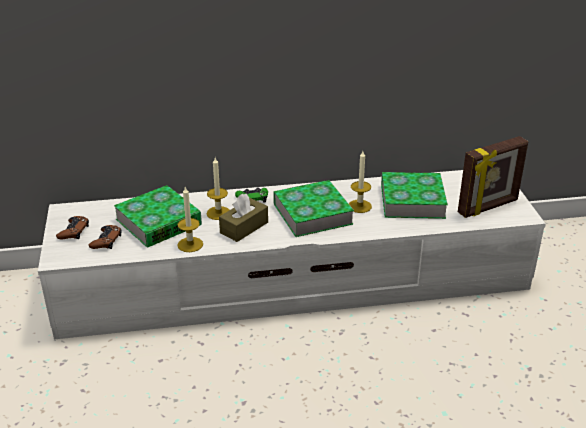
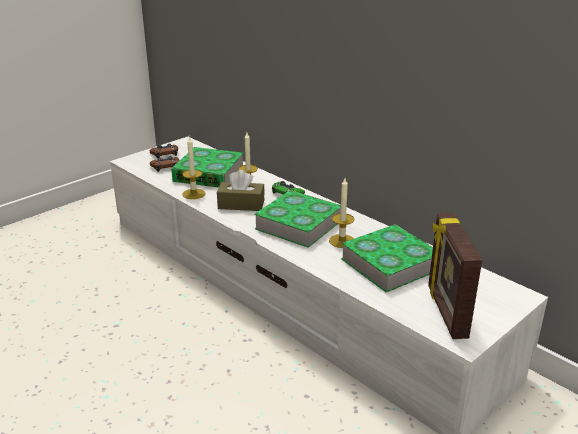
camera: 55 degrees right, 5 degrees down
(488, 207) = (445, 312): picture frame -> picture frame turned 60 degrees clockwise

